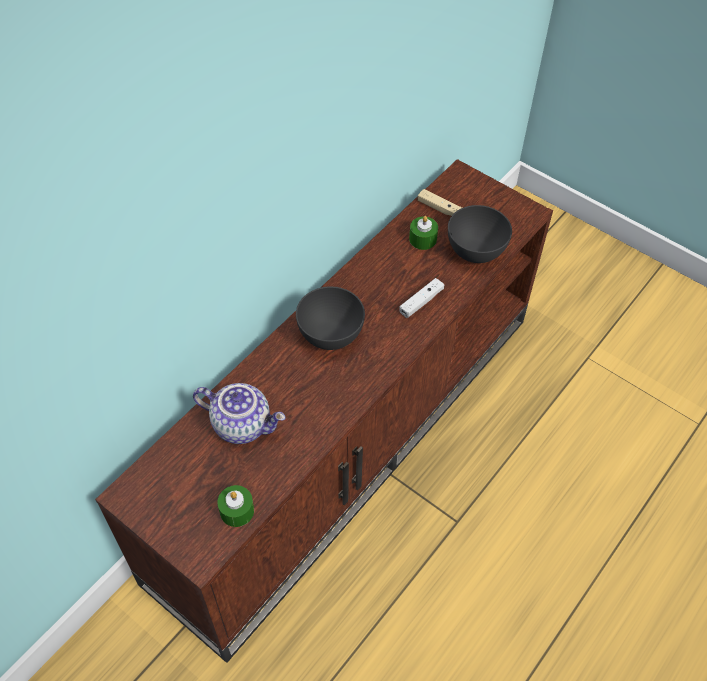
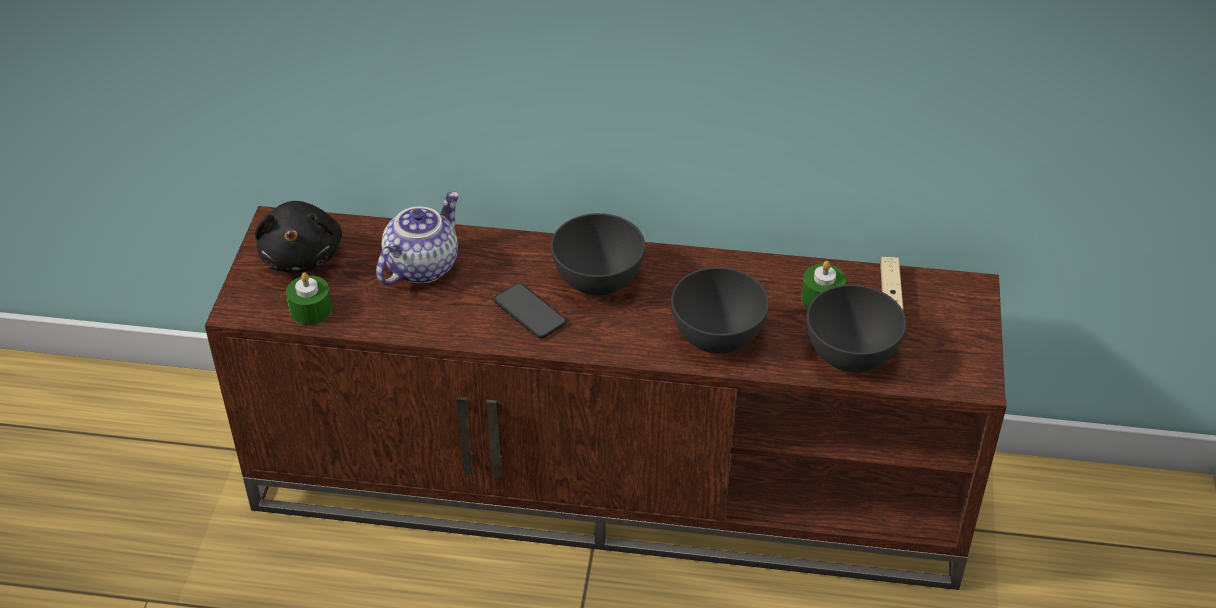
camera: 60 degrees right, 10 degrees down
(175, 492) = (302, 255): none -> black plush toy
(243, 424) = (421, 266): teapot -> teapot turned 135 degrees counterclockwise
(332, 384) = (530, 312): none -> phone
(421, 302) = (718, 337): white game controller -> grey bowl

